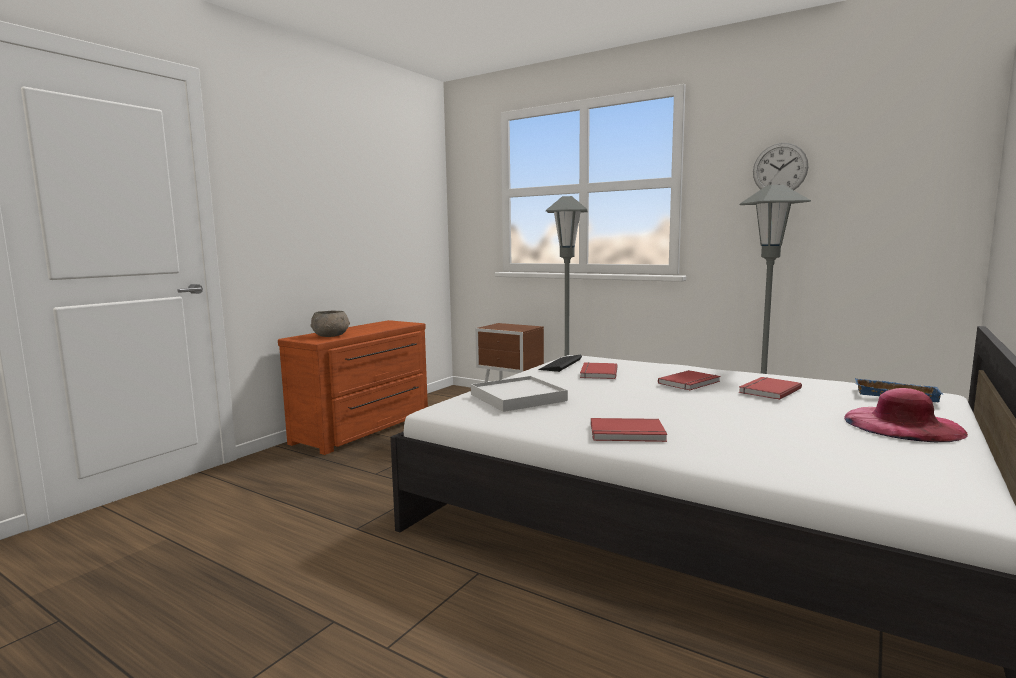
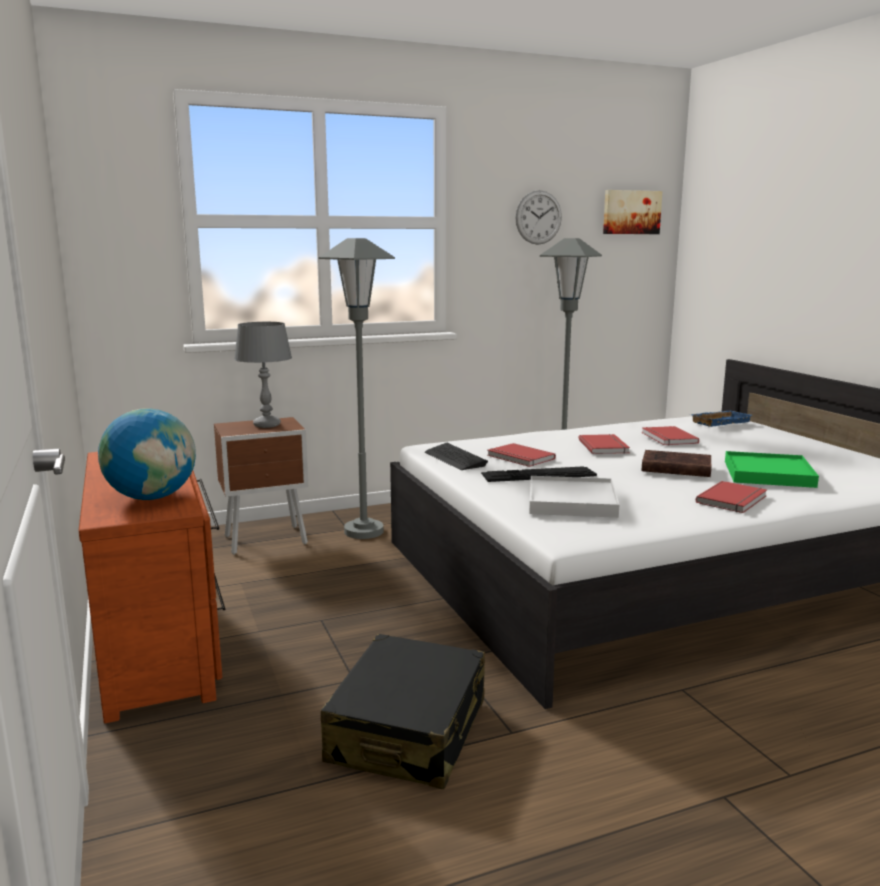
camera: 55 degrees left, 5 degrees up
(331, 336) = (152, 497): grey bowl -> globe
(333, 502) = (408, 731): none -> black suitcase
(514, 327) = (267, 425): none -> grey table lamp
(566, 382) = (538, 474): none -> keyboard
(675, 405) = (674, 468): none -> brown book
(745, 433) = (768, 474): none -> green tray
(903, 424) = (783, 442): pink hat -> none
(910, 153) = (631, 212): none -> picture

